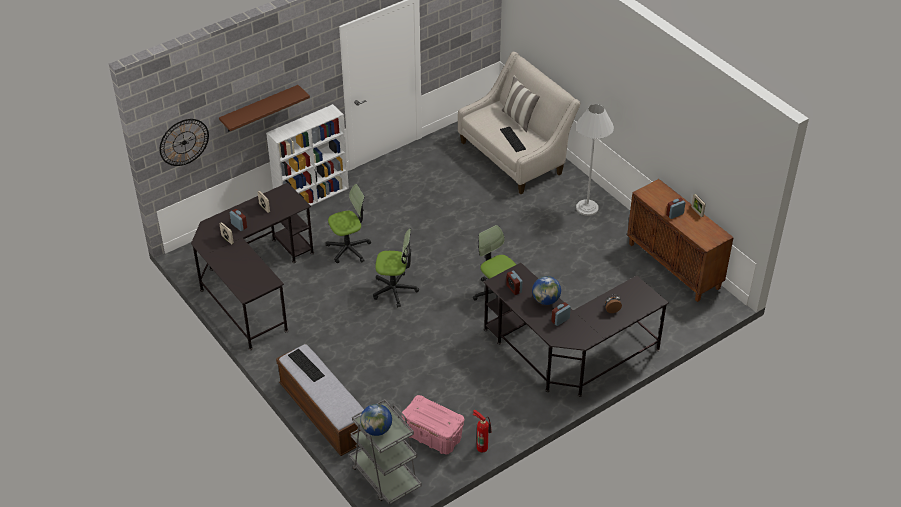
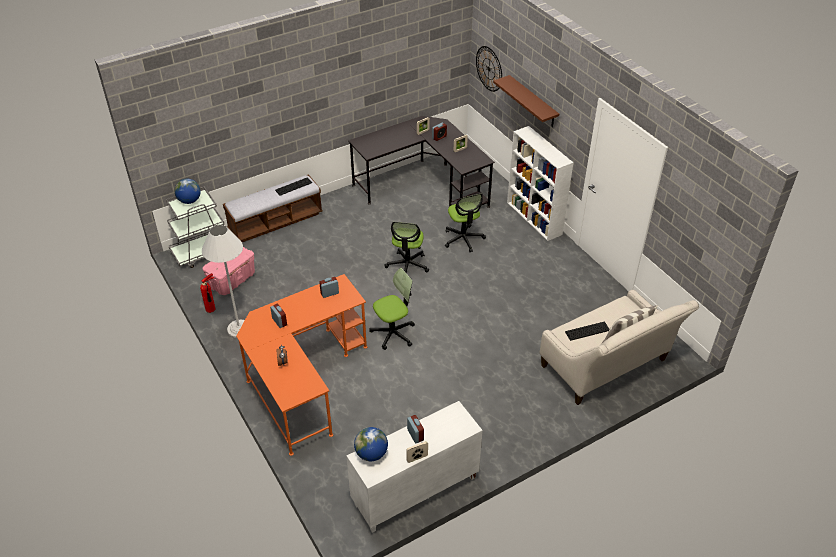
camera: 95 degrees right, 0 degrees up
(545, 300) = (309, 314): globe -> globe (371, 453)
(569, 354) = (302, 379): black desk -> orange desk
(587, 208) = (518, 422): white floor lamp -> white floor lamp (239, 329)
(674, 266) = (415, 492): brown cabinet -> white cabinet

